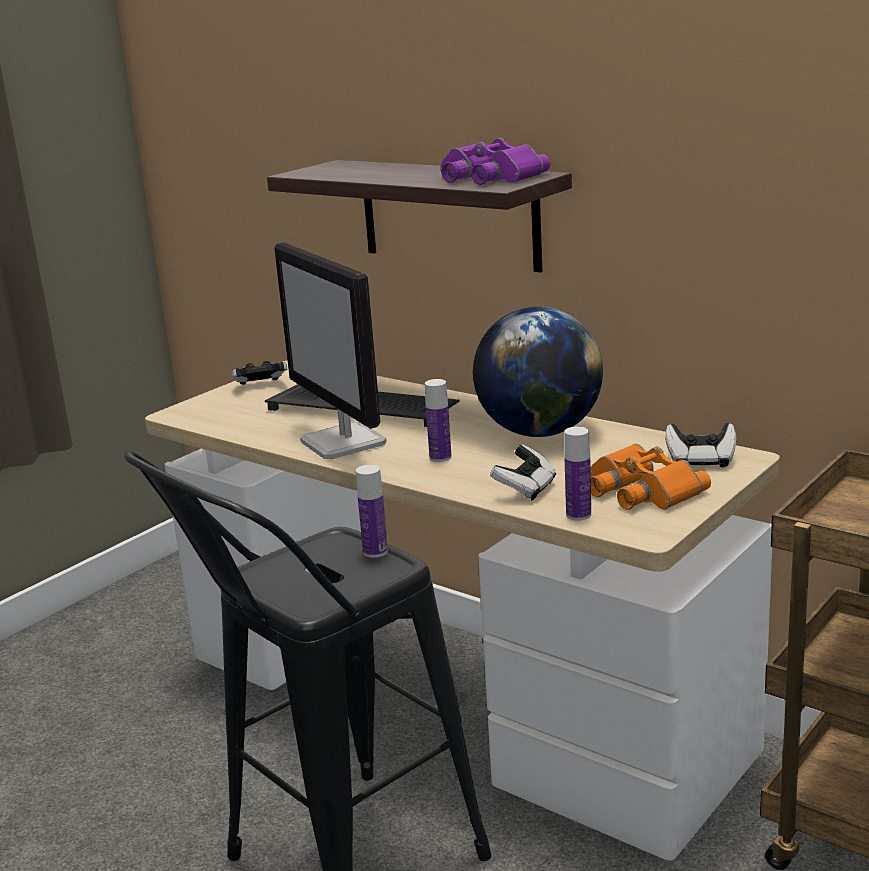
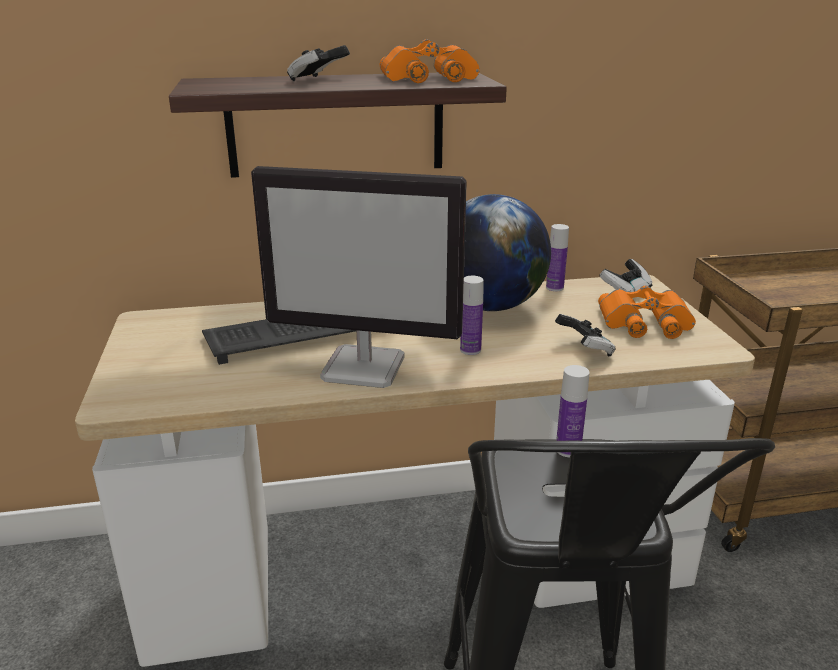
camera: 50 degrees left, 5 degrees up
(261, 386) = (151, 345): game controller -> game controller (318, 80)
(487, 177) = (429, 78): purple binoculars -> orange binoculars
(578, 515) = (658, 354): bottle -> bottle (554, 288)

